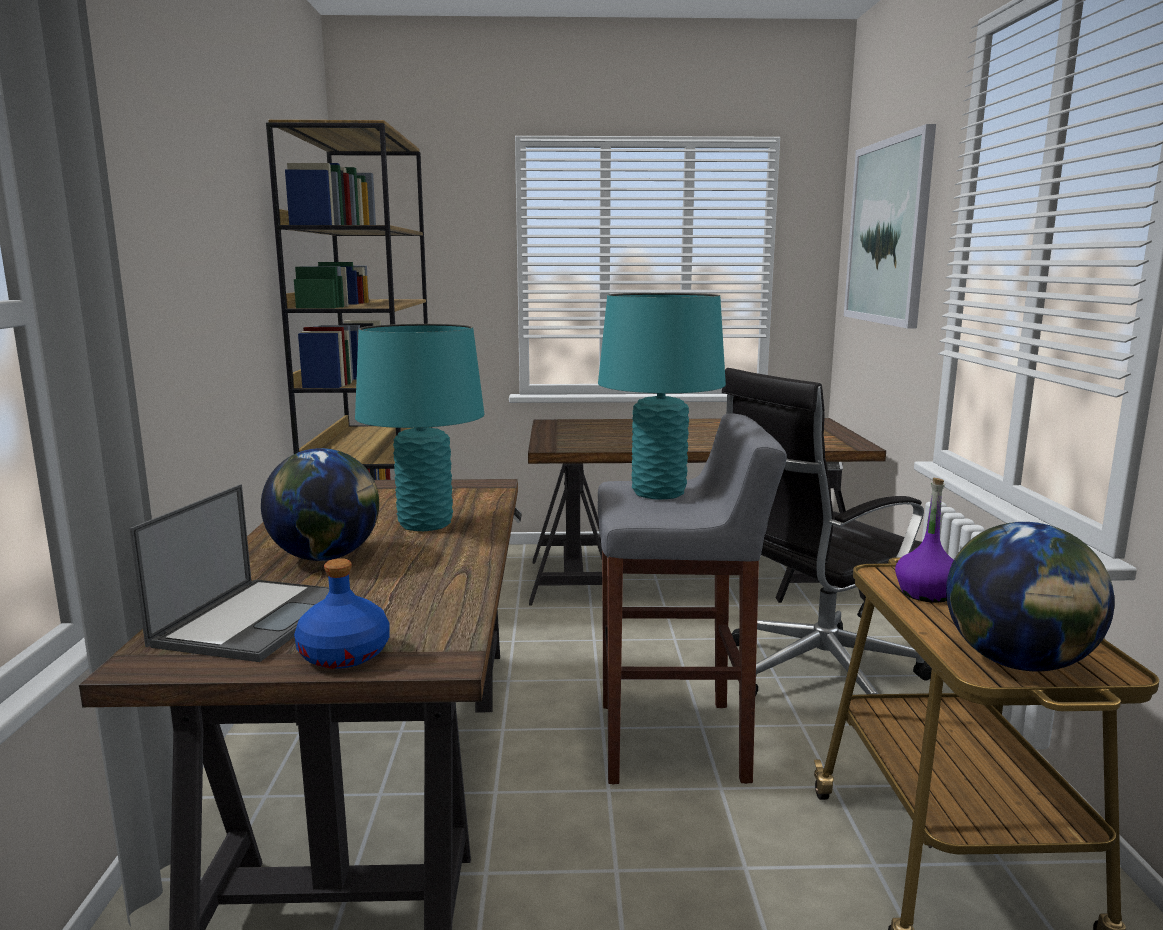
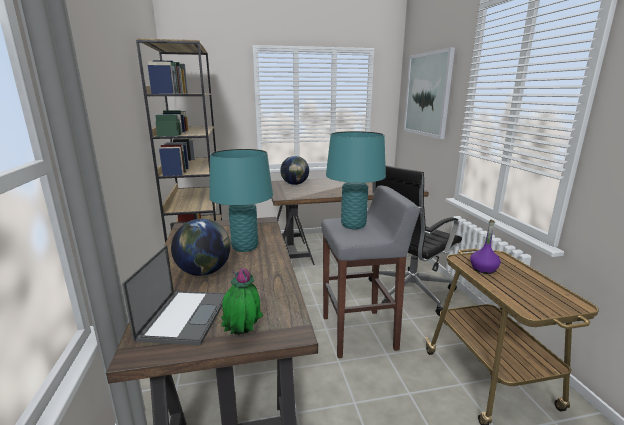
camera: 10 degrees left, 5 degrees up
(344, 655) = (243, 335): blue bottle -> potted plant
(1018, 663) = (540, 304): globe -> globe (295, 184)

